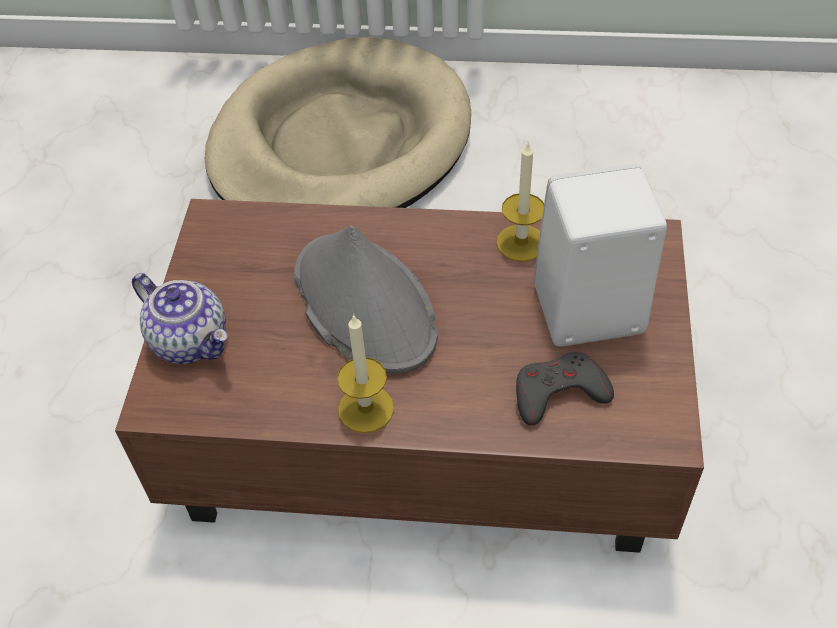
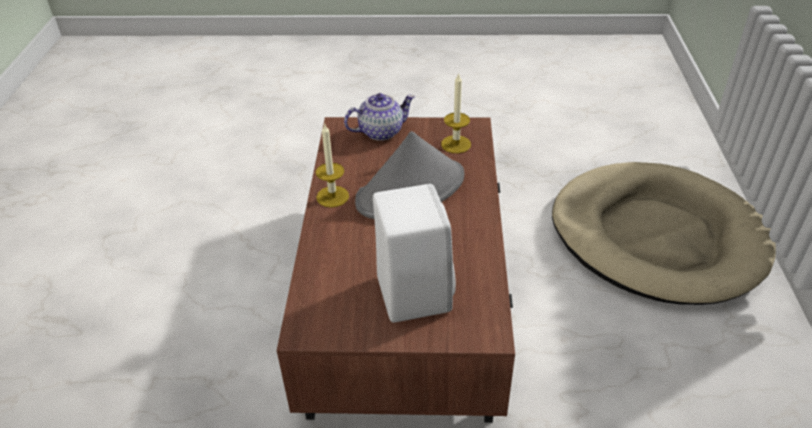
camera: 85 degrees right, 10 degrees down
(191, 341) = (381, 131): teapot -> teapot turned 150 degrees counterclockwise
(521, 243) = (473, 258): candle -> candle (456, 144)
(558, 393) = (340, 278): grey game controller -> none

